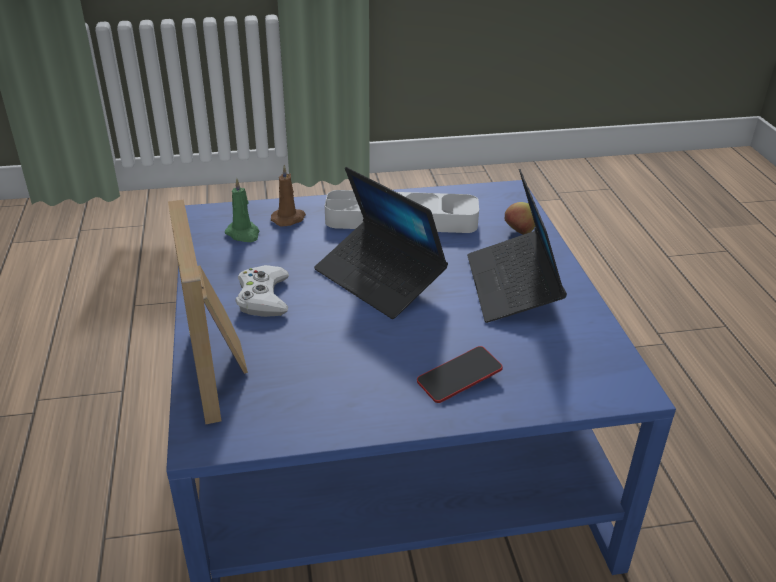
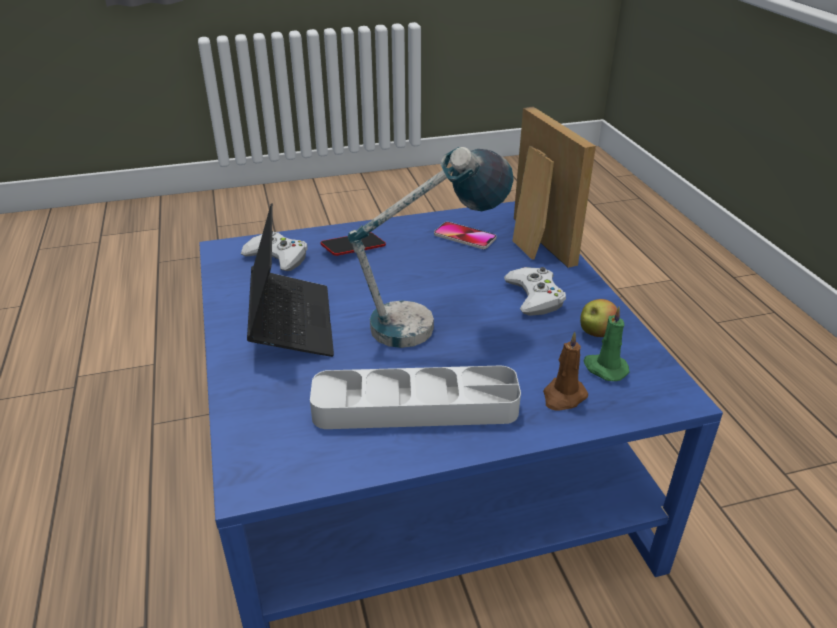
camera: 175 degrees right, 0 degrees up
(307, 388) = (464, 237): none -> phone
(379, 279) = (428, 322): laptop -> table lamp
(519, 233) = (261, 395): apple -> apple (596, 333)
(555, 370) = (278, 257): none -> white game controller

